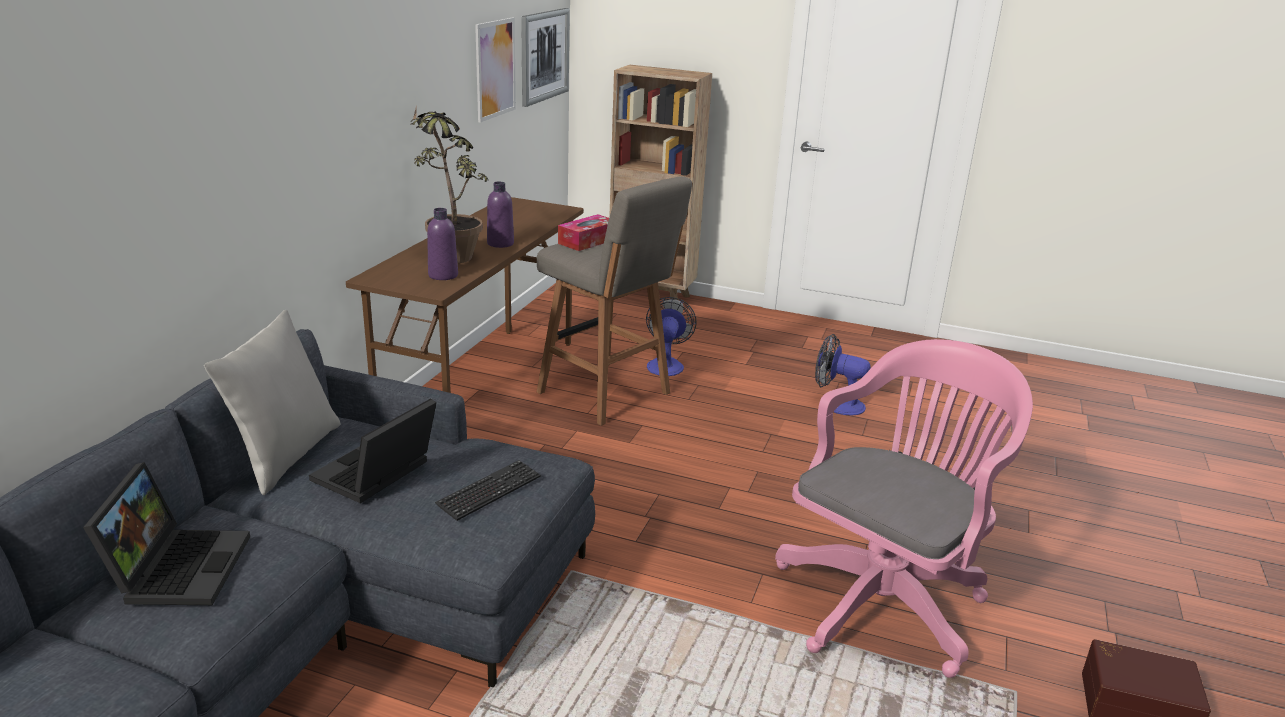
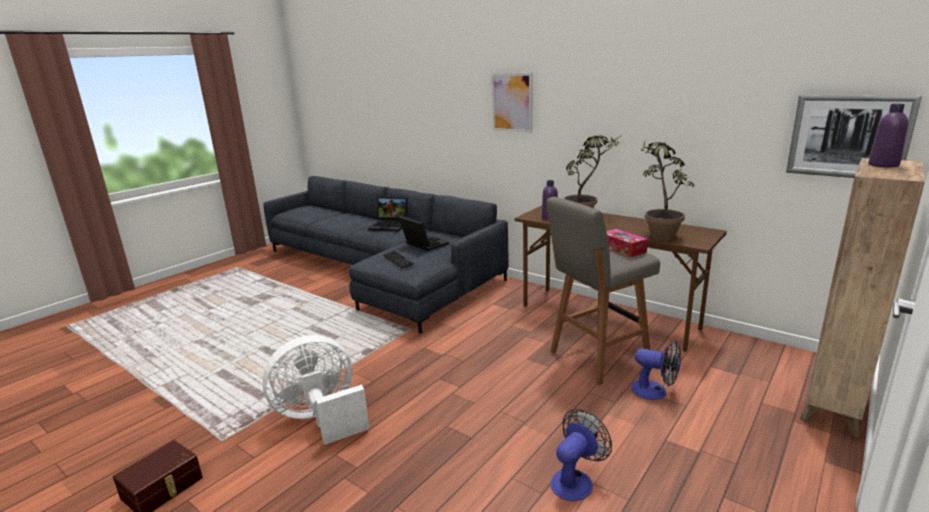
camera: 110 degrees right, 5 degrees down
(285, 456) = (452, 235): grey pillow -> none
(495, 69) = (740, 131): picture -> picture (512, 102)
(500, 243) = (607, 227): purple bottle -> purple bottle (883, 165)
(530, 222) = (658, 234): none -> potted plant
(885, 599) = (321, 418): pink office chair -> white fan

